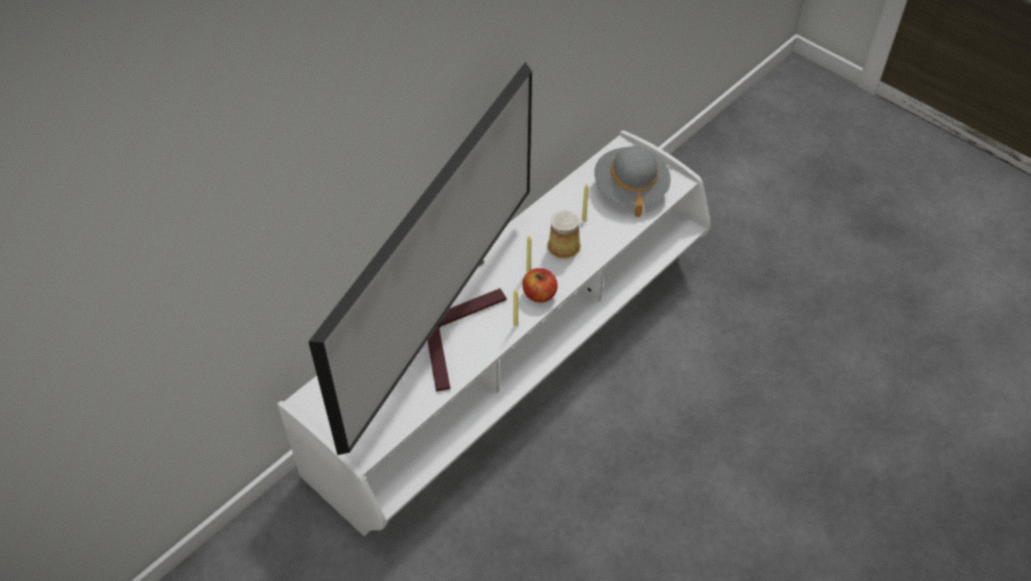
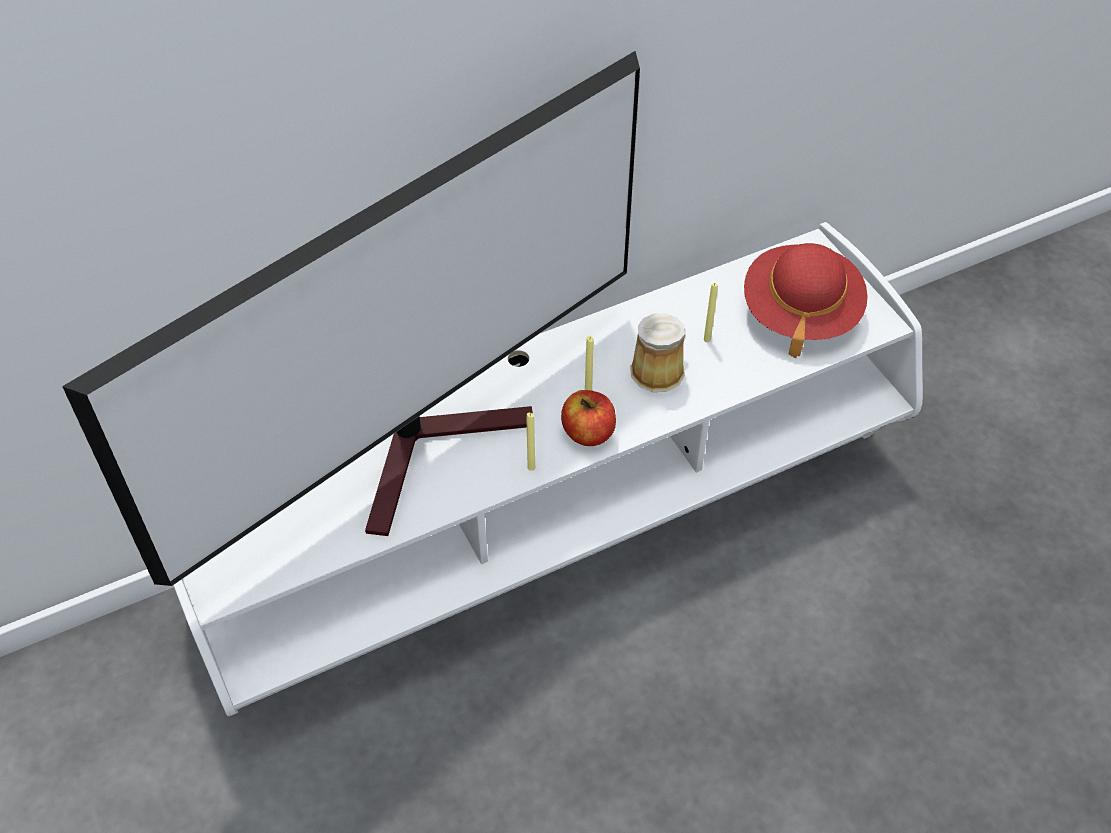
camera: 20 degrees right, 0 degrees up
(630, 189) = (800, 312): grey hat -> red hat

